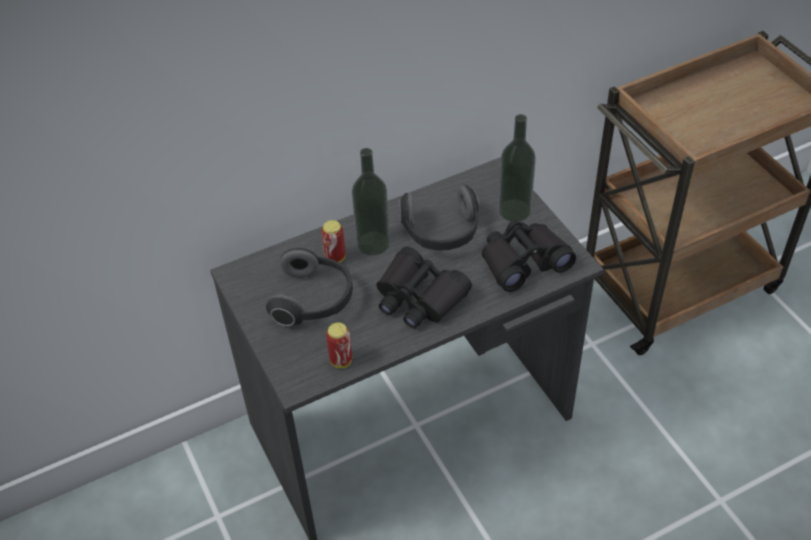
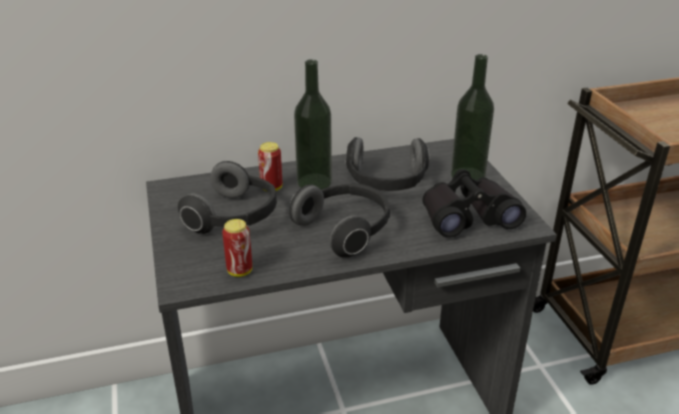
camera: 10 degrees right, 15 degrees down
(419, 297) = (345, 230): black binoculars -> headphones

